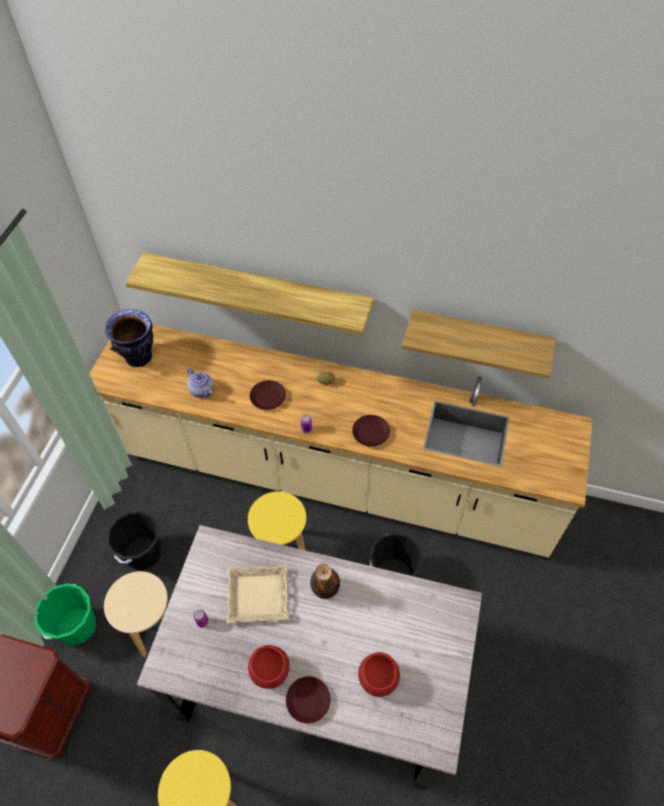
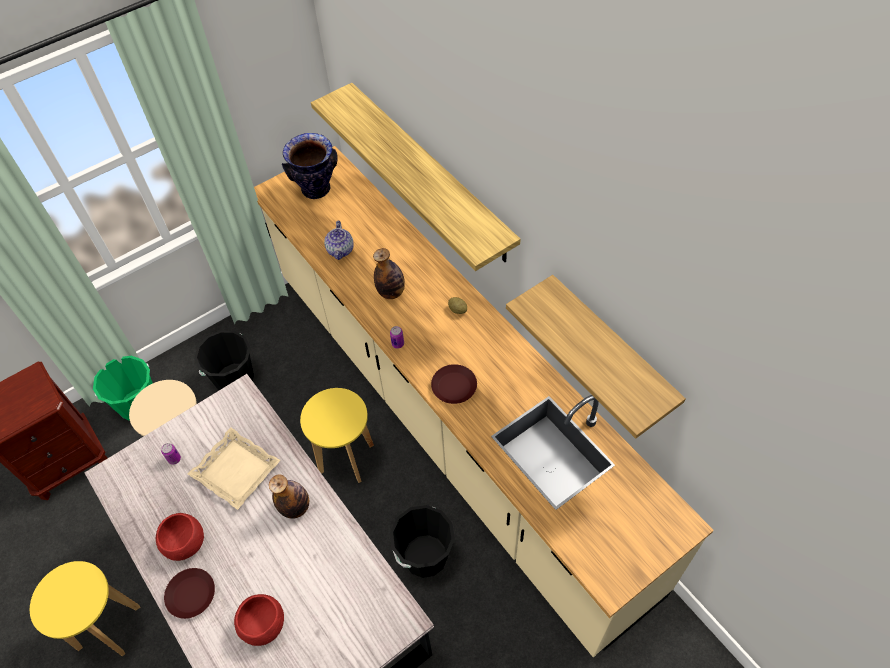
camera: 40 degrees right, 0 degrees up
(268, 397) = (391, 292): brown plate -> bottle

